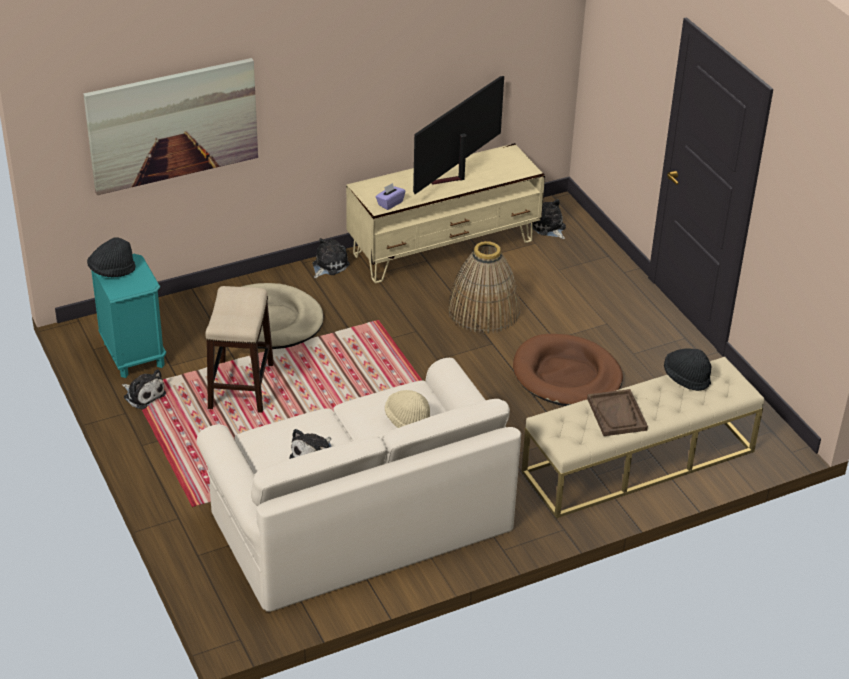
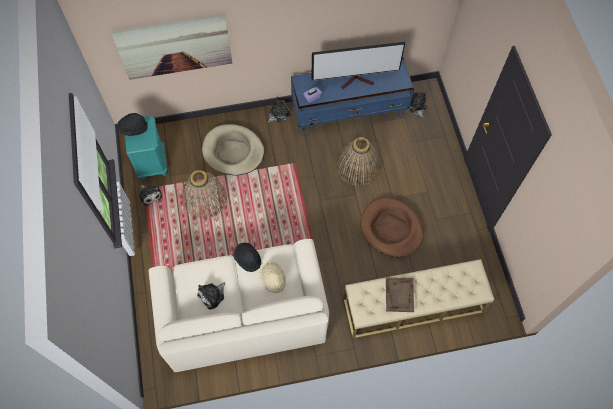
camera: 15 degrees right, 25 degrees up
(241, 385) = (204, 199): stool -> basket
(444, 248) = (349, 111): beige tv stand -> blue tv stand
(454, 176) = (357, 81): television -> television turned 150 degrees counterclockwise
(686, 378) = (450, 274): black hat -> black hat (248, 259)

